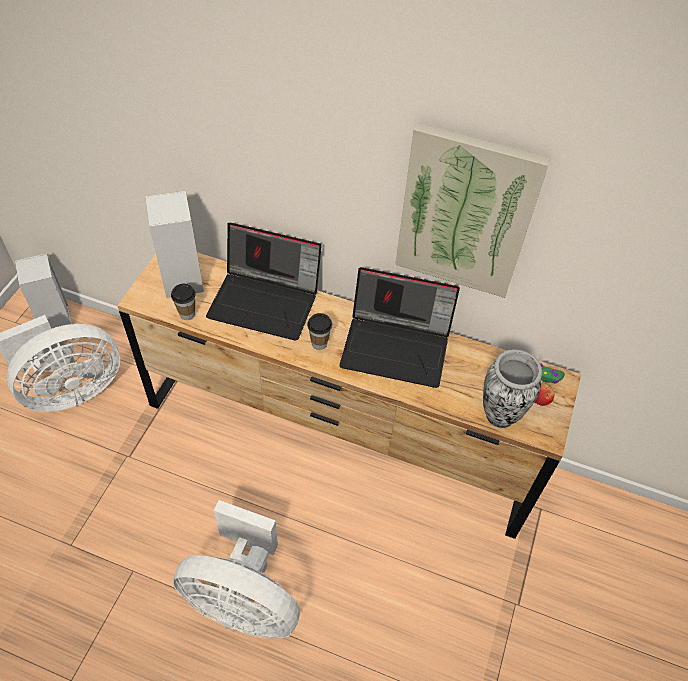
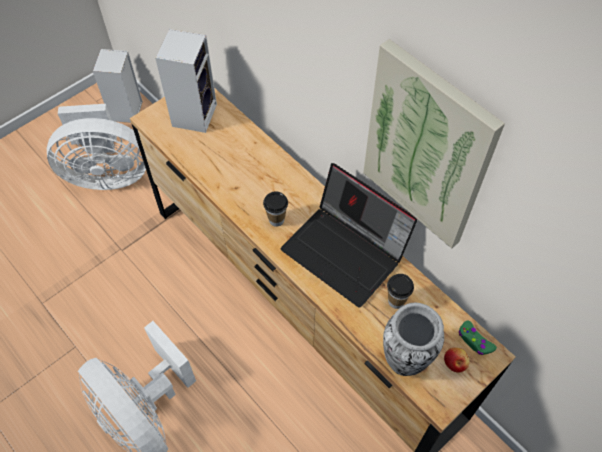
camera: 30 degrees right, 5 degrees up
(187, 314) = (180, 148): cup -> cup (396, 301)
(266, 301) = (253, 162): laptop -> none

